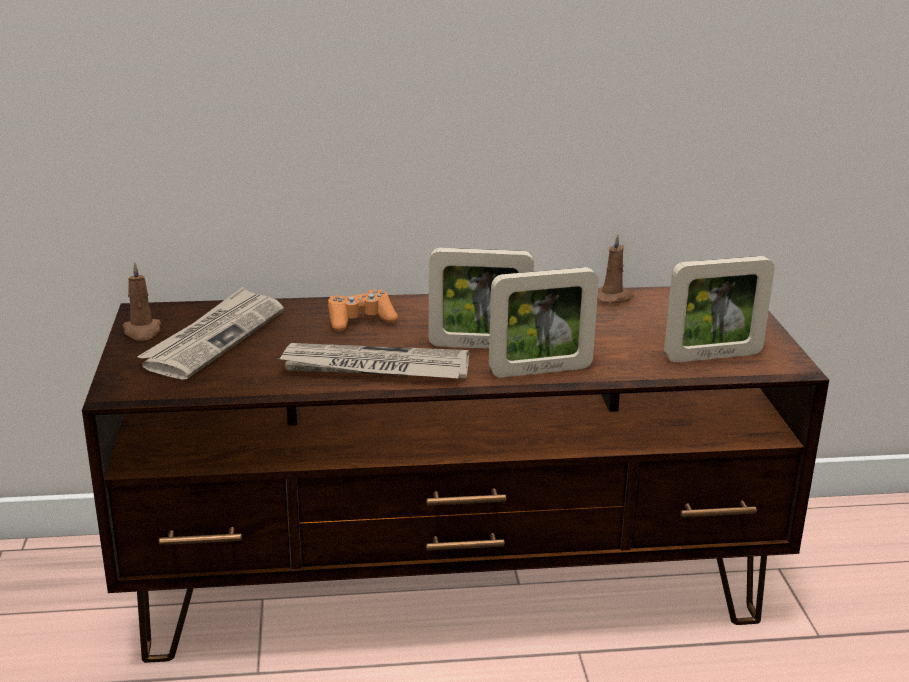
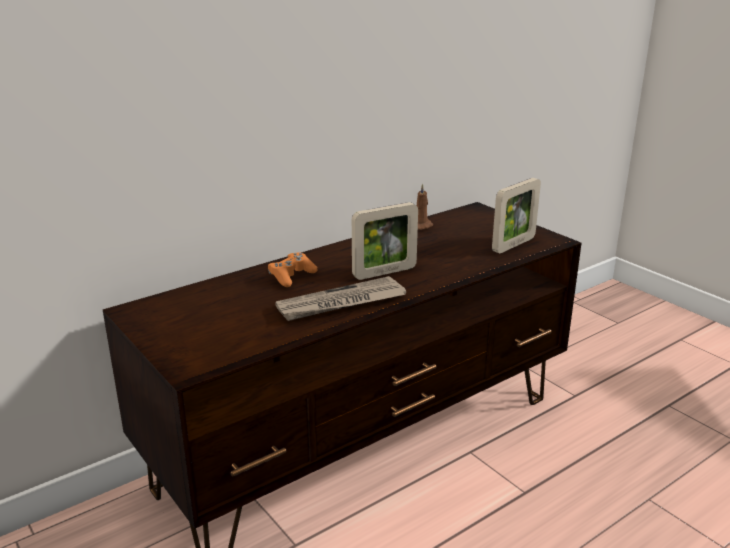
camera: 30 degrees left, 0 degrees up
(142, 331) = (148, 324): brown candle -> none
(214, 337) = (208, 314): newspaper -> none
(540, 370) = (438, 277): picture frame -> none

